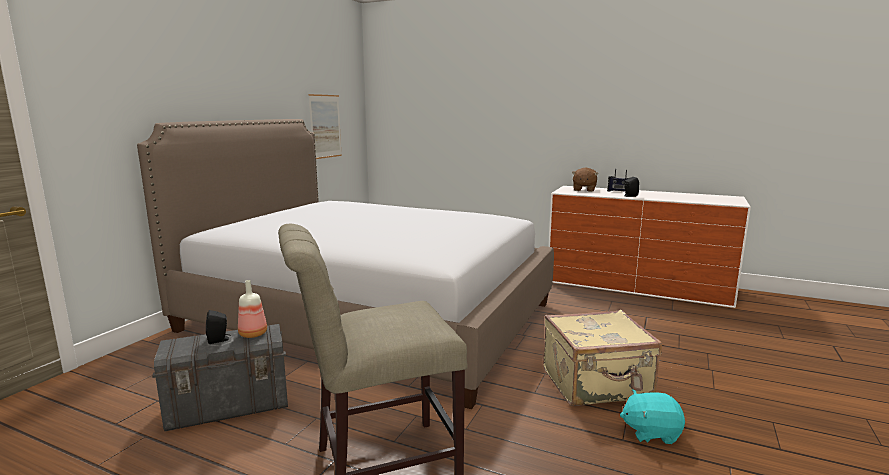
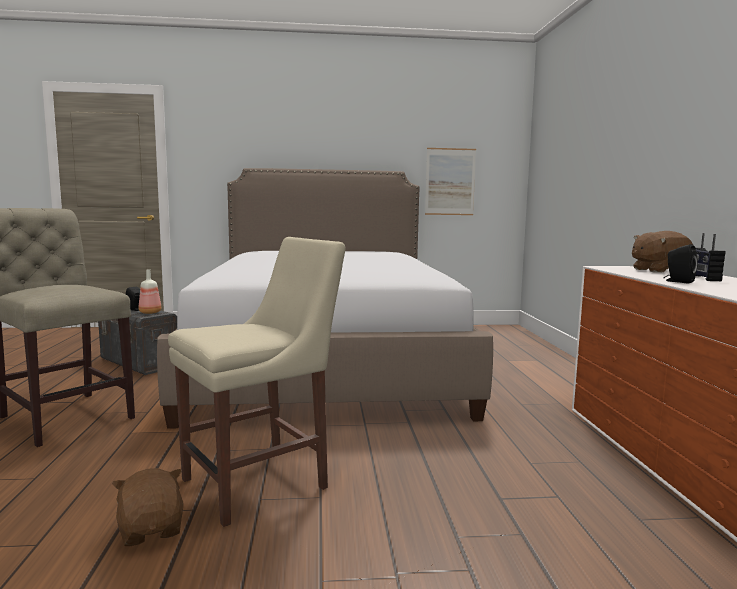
camera: 60 degrees right, 5 degrees down
(597, 385) = (261, 481): beige suitcase -> beige chair
(651, 432) = (152, 529): turquoise plush toy -> brown plush toy

